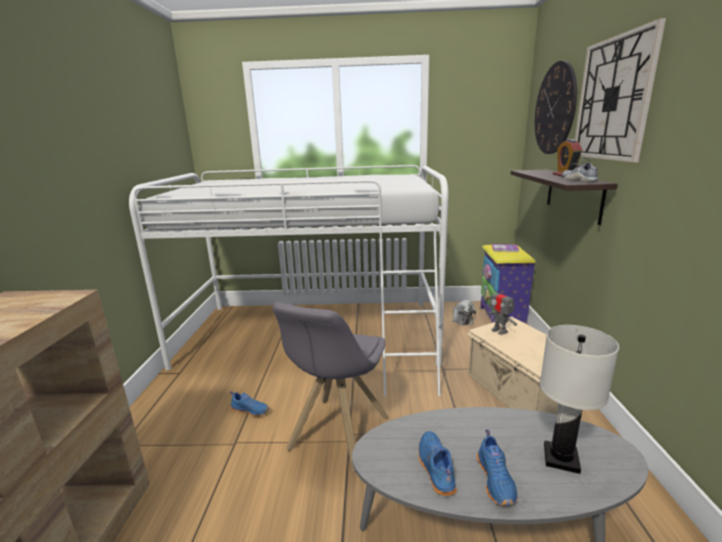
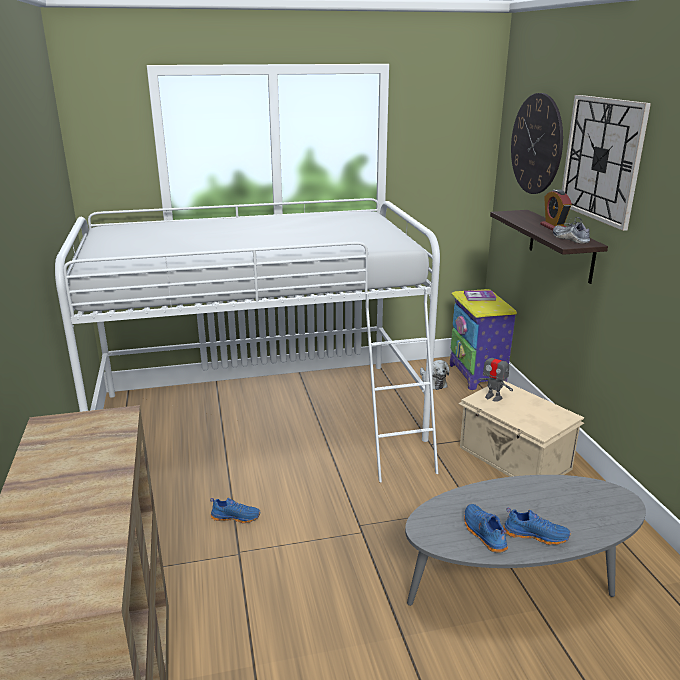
camera: 15 degrees left, 5 degrees up
(338, 432) = (347, 525): grey chair -> none
(496, 480) = (535, 535): blue shoe -> blue shoe turned 60 degrees counterclockwise
(561, 459) = (581, 511): white table lamp -> none

